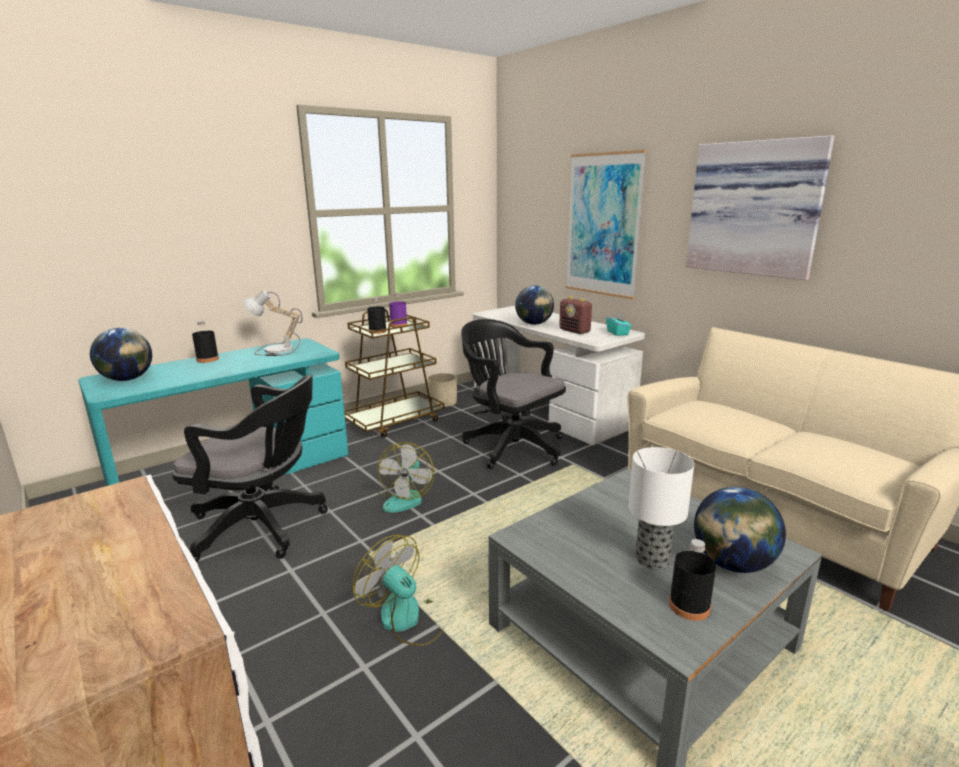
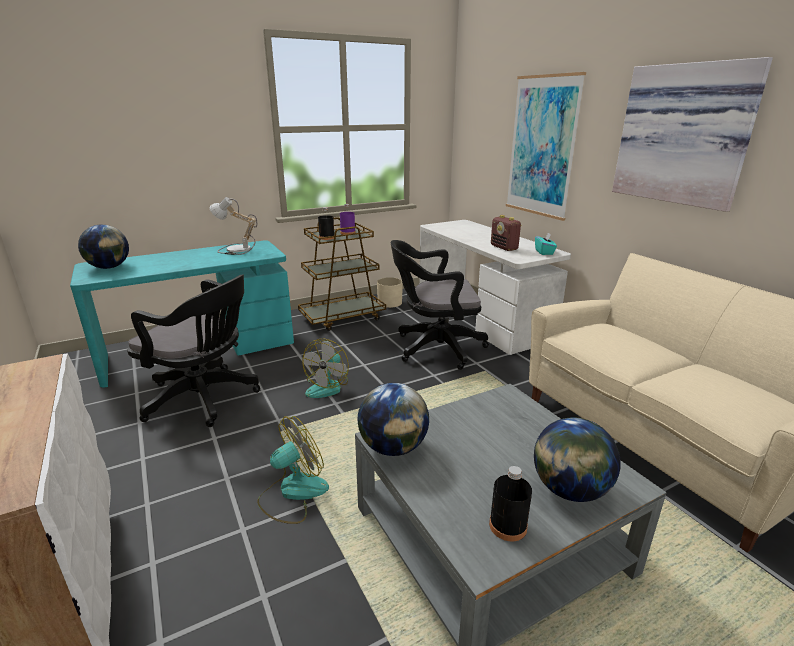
camera: 10 degrees right, 5 degrees up
(207, 359) = (178, 254): black bottle -> none
(408, 618) = (293, 493): fan -> fan turned 90 degrees clockwise
(510, 446) = (434, 348): black office chair -> black office chair turned 60 degrees counterclockwise
(534, 324) = (470, 238): globe -> globe (393, 447)
(652, 558) = (493, 474): table lamp -> none

